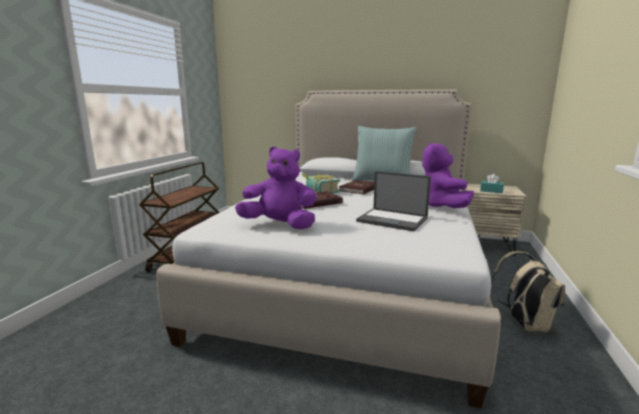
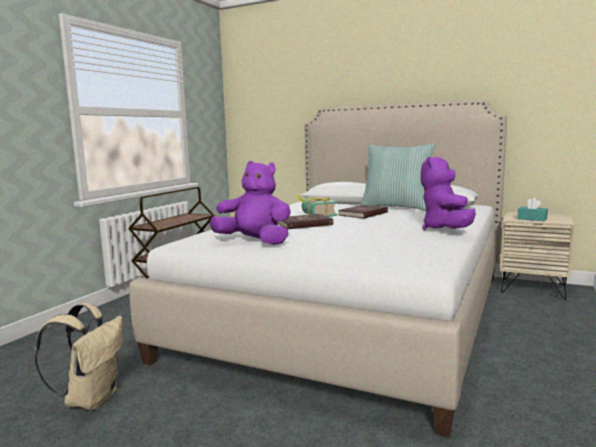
camera: 10 degrees right, 5 degrees down
(393, 220) = (379, 239): laptop -> none
(524, 324) = (541, 367): beige backpack -> beige backpack (91, 399)

